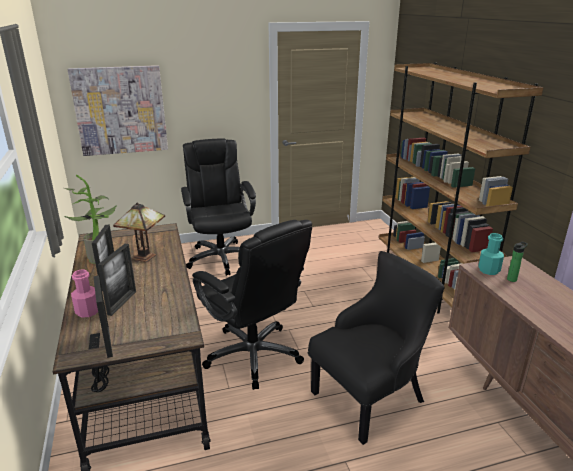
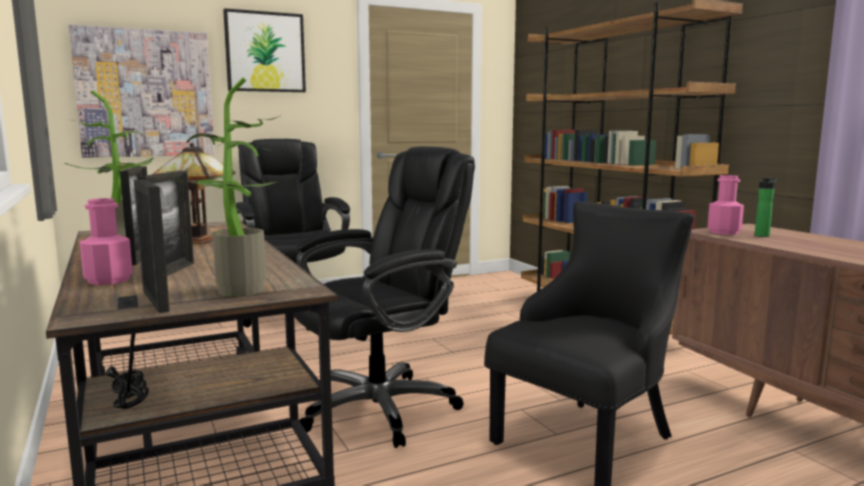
camera: 10 degrees left, 15 degrees down
(151, 335) = (236, 292): none -> potted plant
(201, 74) = (265, 52): none -> picture
(253, 354) = (378, 408): black office chair -> black office chair turned 75 degrees counterclockwise
(488, 270) = (724, 232): turquoise bottle -> pink bottle

